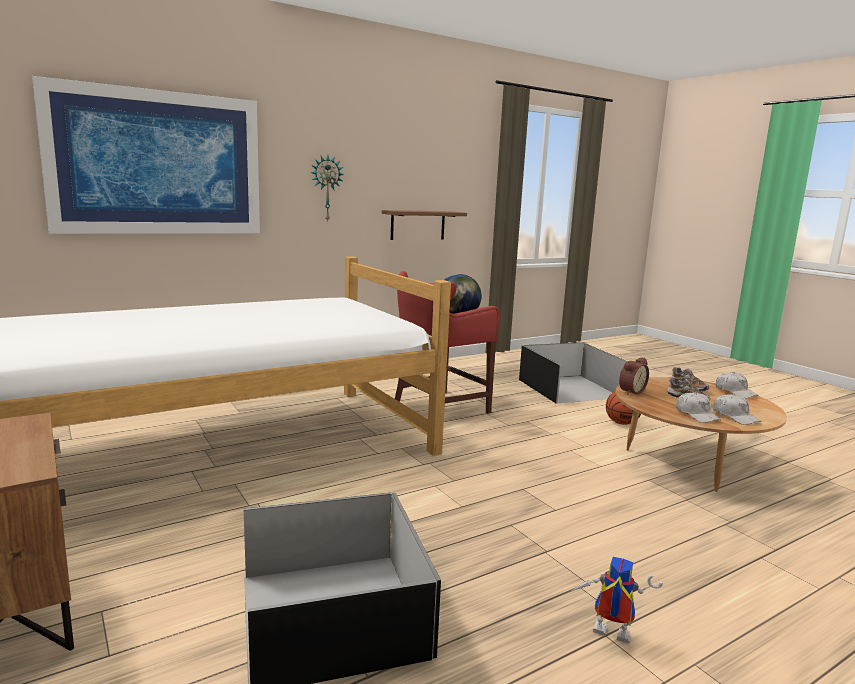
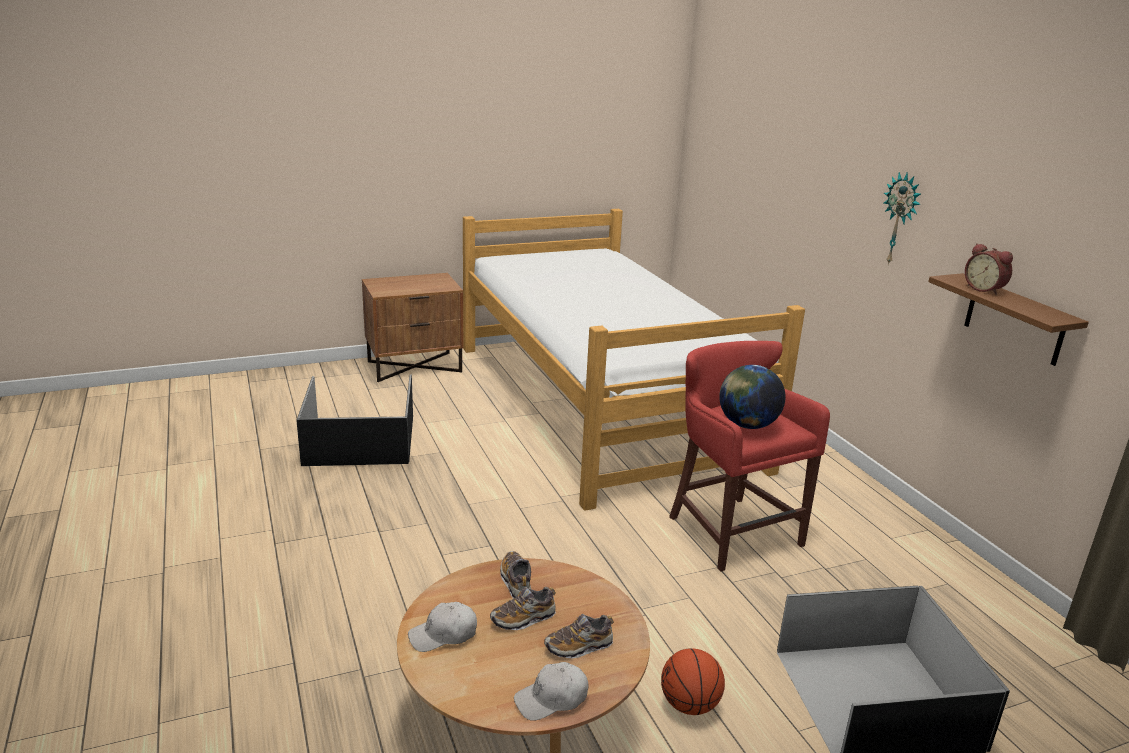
camera: 100 degrees right, 10 degrees up
(157, 163) = (774, 157): picture -> none
(607, 636) = (271, 530): toy robot -> none
(630, 391) = (567, 575): alarm clock -> alarm clock (985, 289)
(656, 402) = (516, 581): none -> shoe
(696, 415) = (461, 599): white cap -> none

